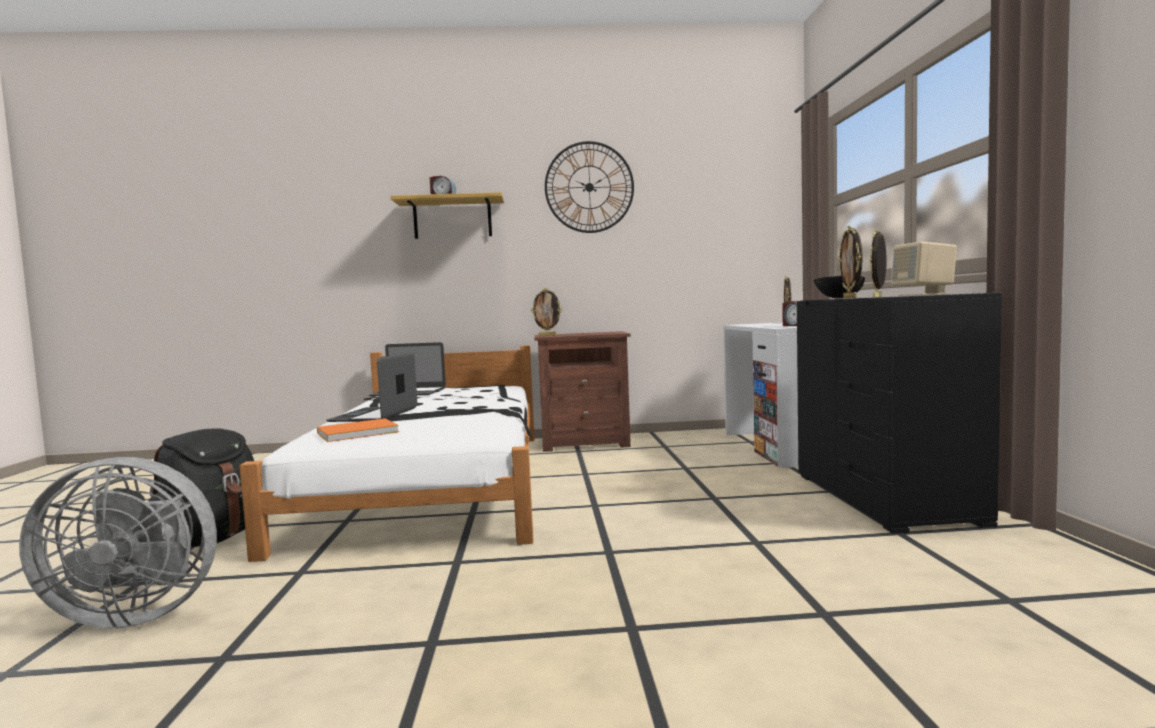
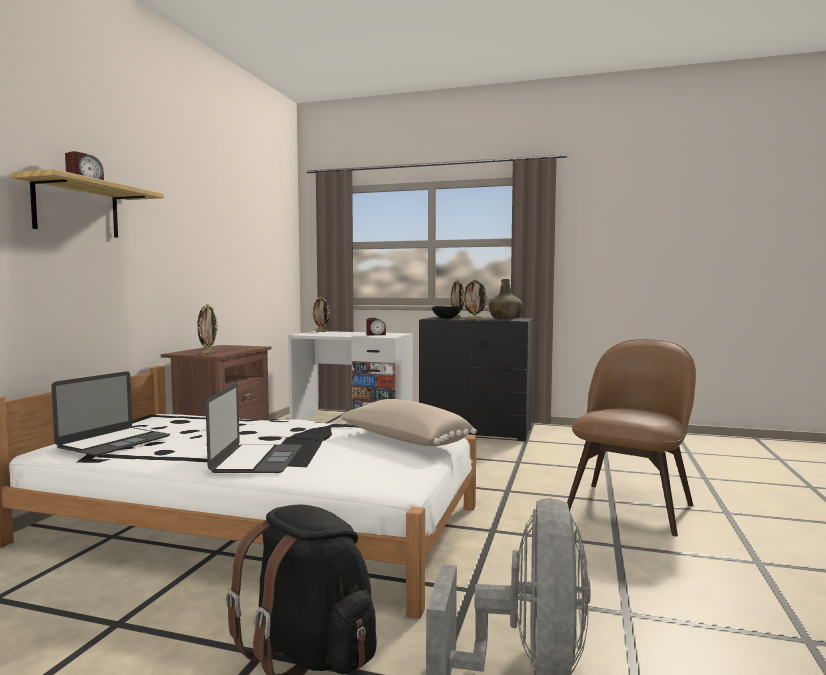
camera: 70 degrees left, 0 degrees up
(355, 432) = (361, 466): orange book -> none
(374, 415) = (257, 459): laptop -> laptop turned 120 degrees counterclockwise
(455, 430) = (404, 441): none -> beige pillow
(589, 187) = (193, 199): wall clock -> none
(619, 647) = (631, 506): none -> brown chair
(923, 295) = (505, 318): beige speaker -> green bottle

